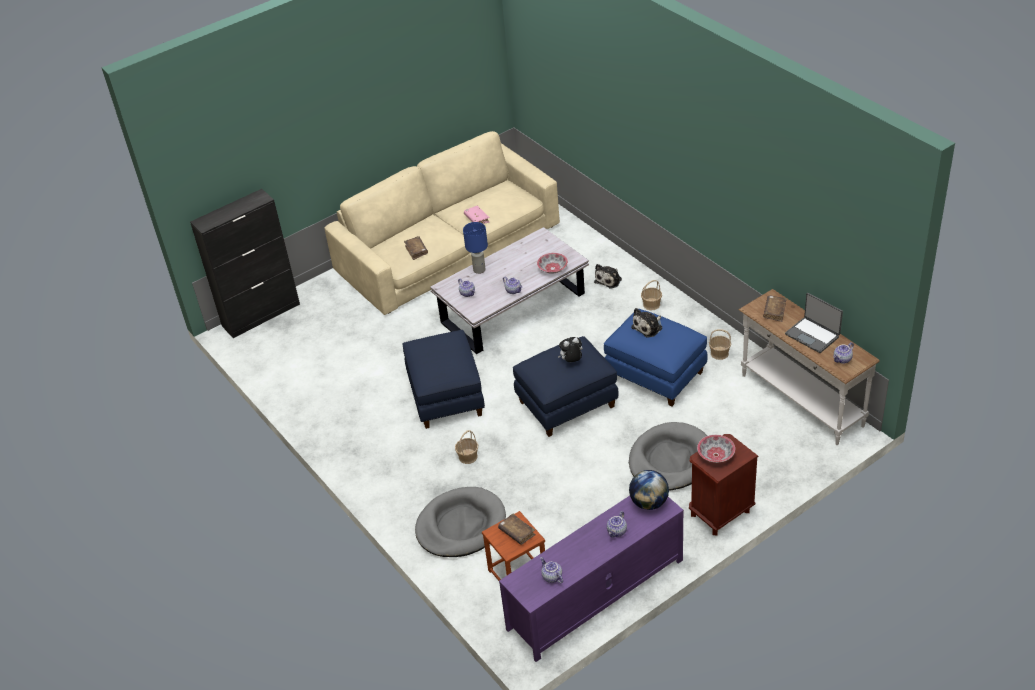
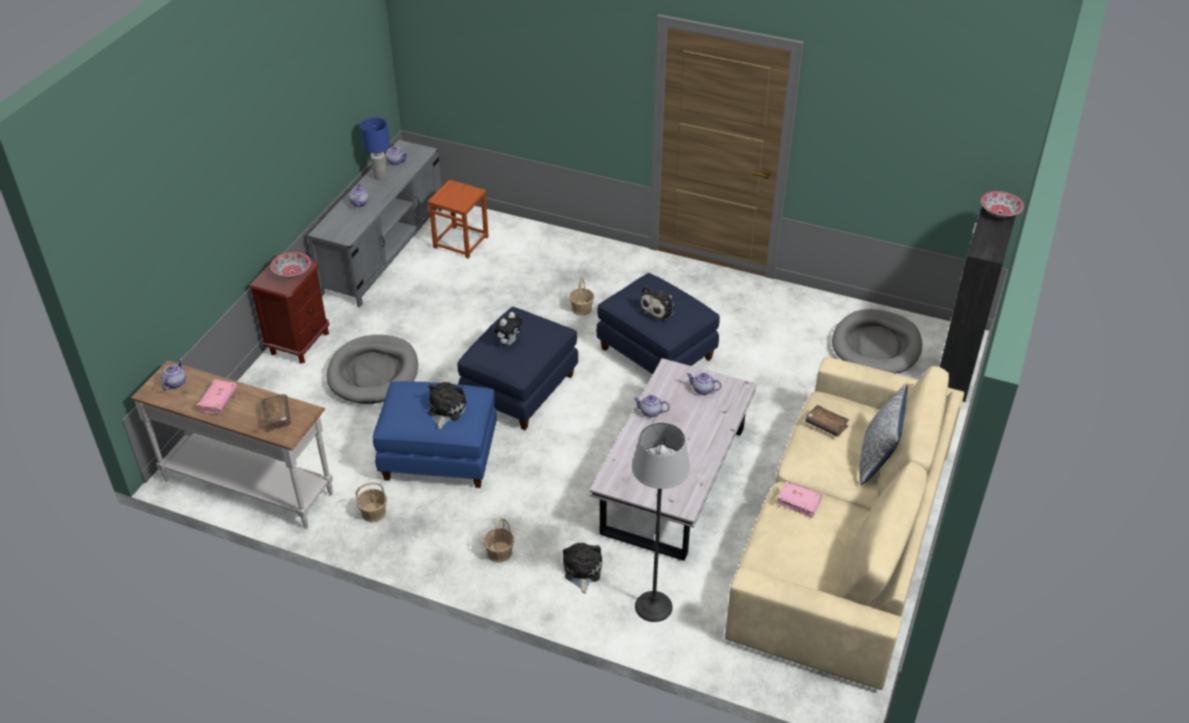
camera: 145 degrees right, 0 degrees up
(407, 230) = (877, 459): none -> pillow
(444, 350) = (659, 309): none -> plush toy
(461, 525) = (539, 257): grey dog bed -> grey dog bed (876, 346)
(479, 269) = (718, 425): blue table lamp -> blue table lamp (380, 176)
(517, 532) = (454, 197): brown book -> none
(553, 268) = (626, 459): bowl -> bowl (999, 212)
(582, 251) = (653, 606): none -> floor lamp
(595, 595) = (384, 250): purple tv stand -> grey tv stand
(649, 502) = (342, 230): globe -> none
(813, 335) = (218, 401): laptop -> pink book

